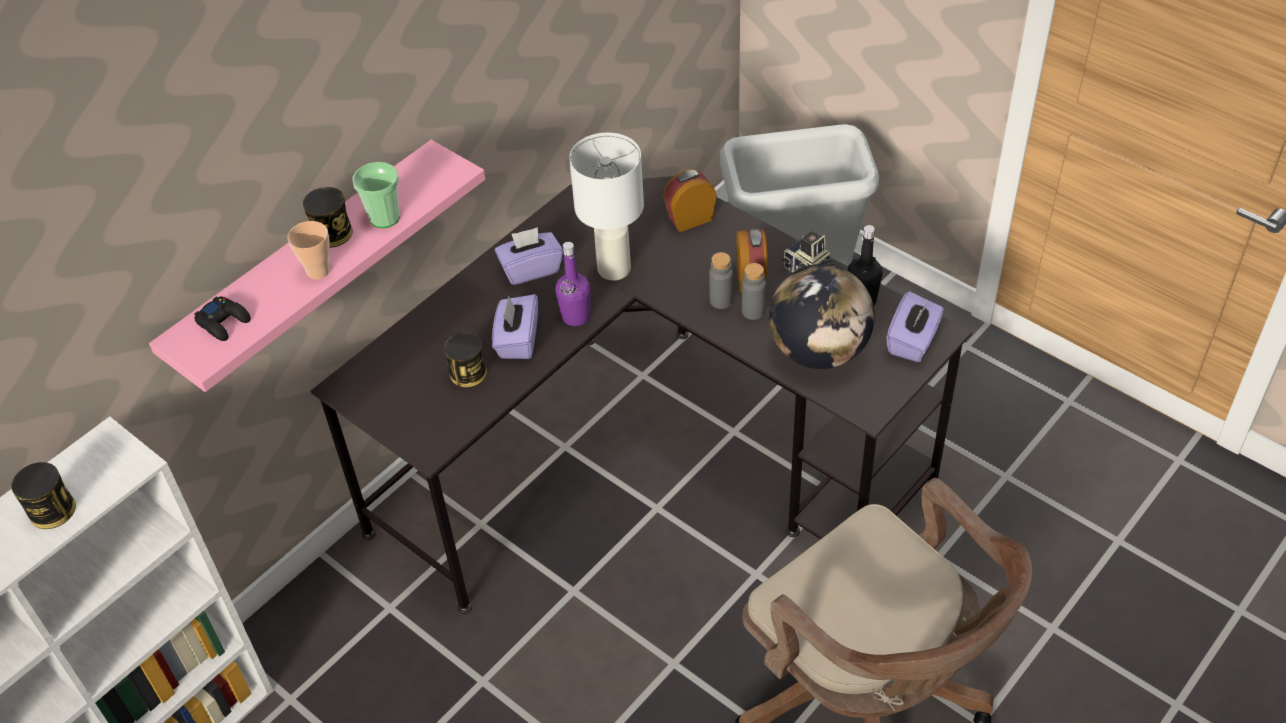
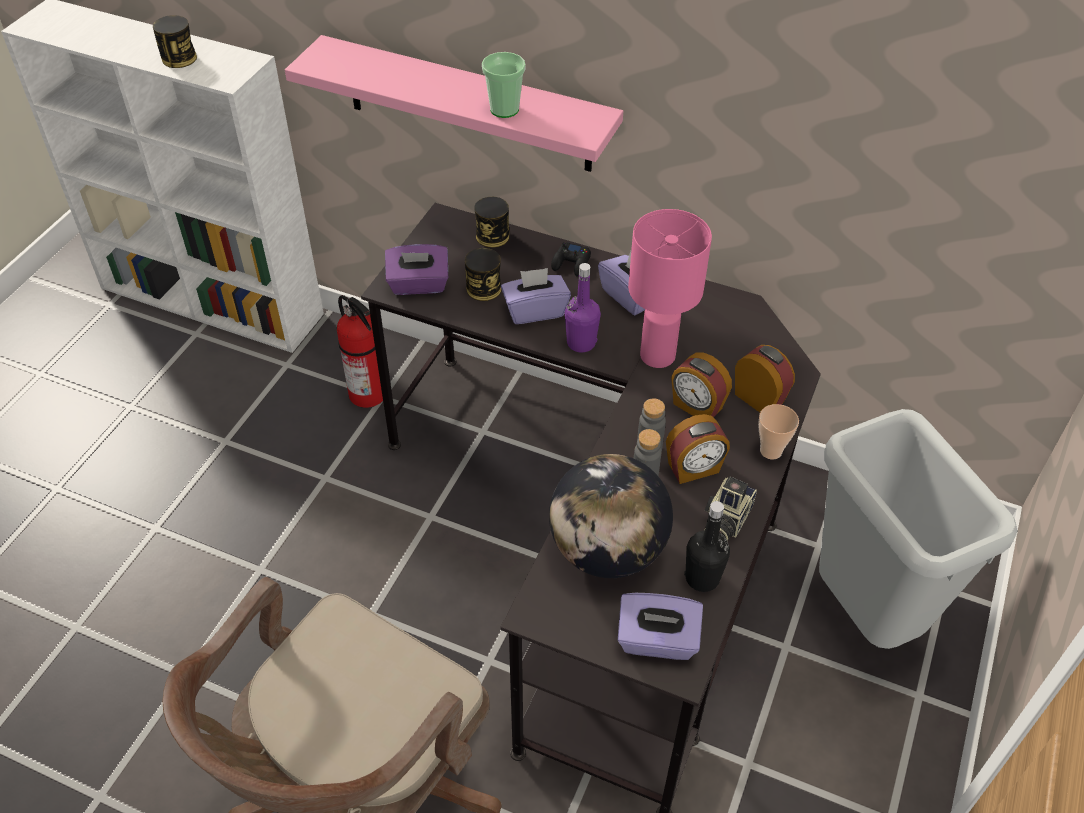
camera: 70 degrees right, 0 degrees up
(224, 322) = (351, 61): black game controller -> black game controller (571, 263)
(318, 271) = (424, 91): cup -> cup (771, 451)
(332, 233) = (474, 87): can -> can (492, 236)
(379, 620) = (369, 394): none -> fire extinguisher
(437, 424) = (418, 285): none -> purple tissue box
(614, 268) = (659, 355): white table lamp -> pink table lamp
(684, 259) = (696, 407): none -> alarm clock

